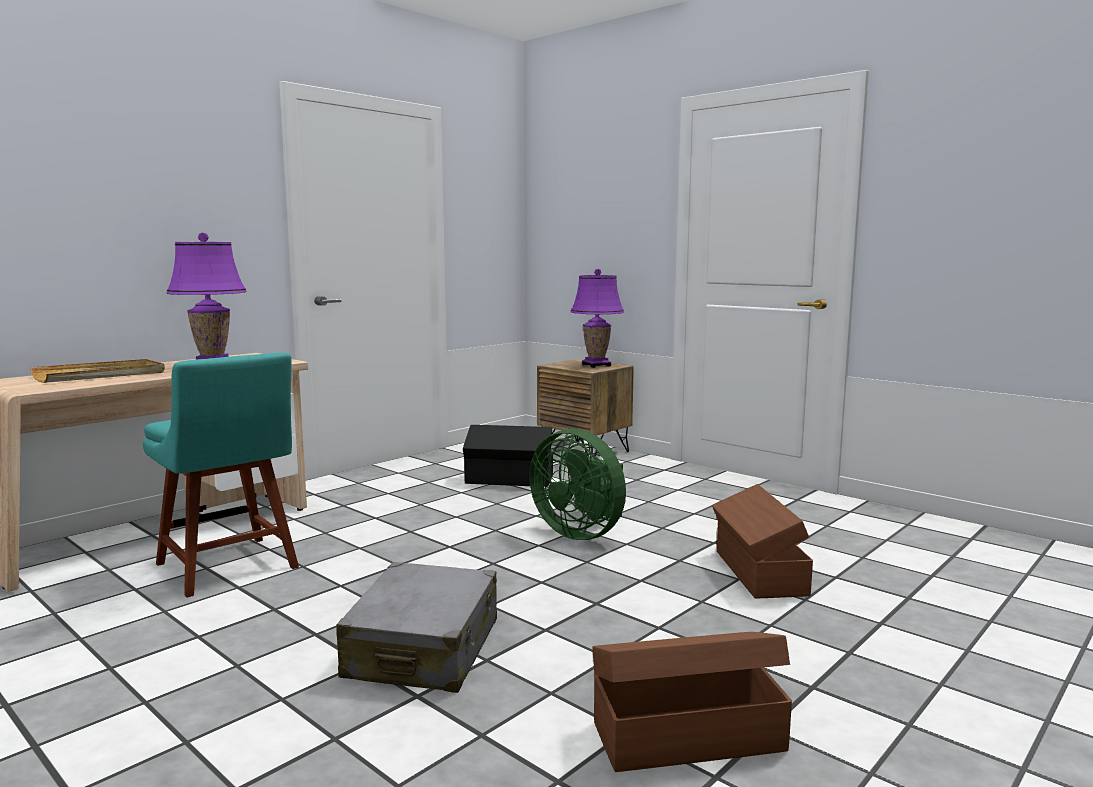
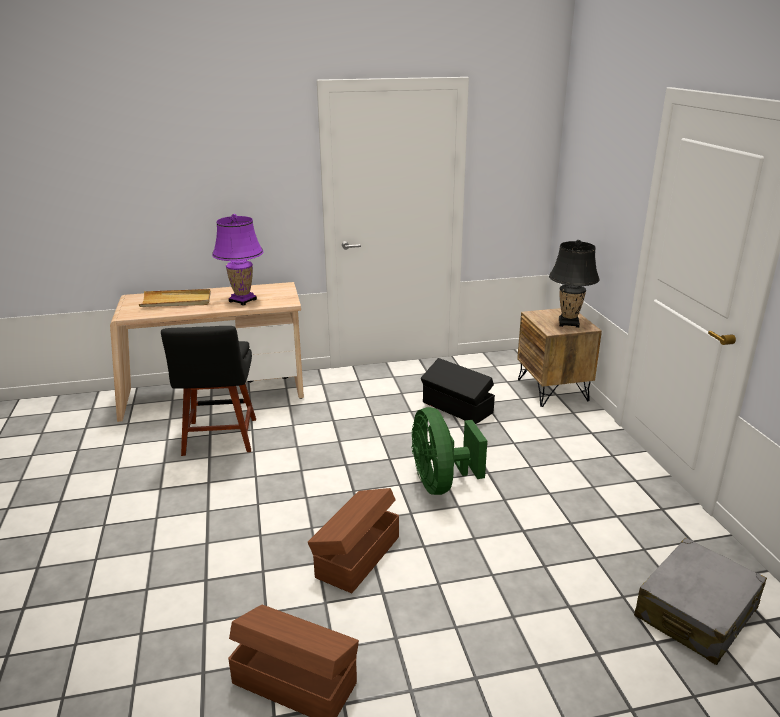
camera: 35 degrees right, 15 degrees up
(229, 568) = (219, 439): turquoise chair -> black chair
(424, 649) = (242, 547): grey suitcase -> grey suitcase (696, 613)
(596, 365) = (569, 323): purple table lamp -> black table lamp
(758, 573) = (514, 575): brown storage box -> brown storage box (356, 556)

